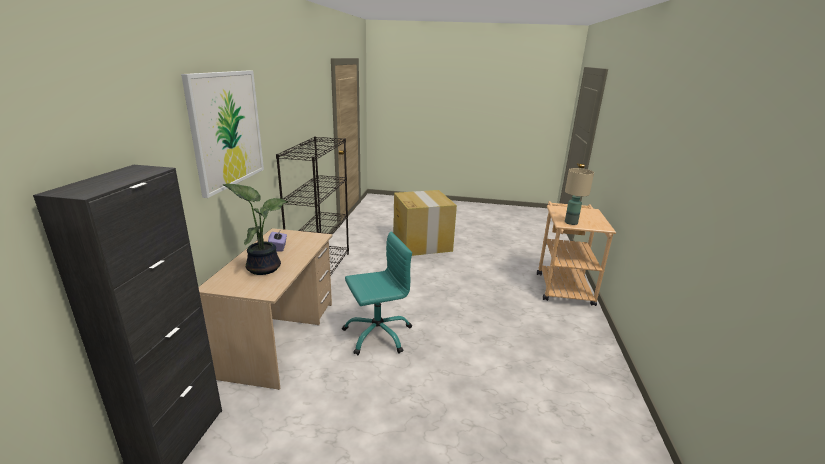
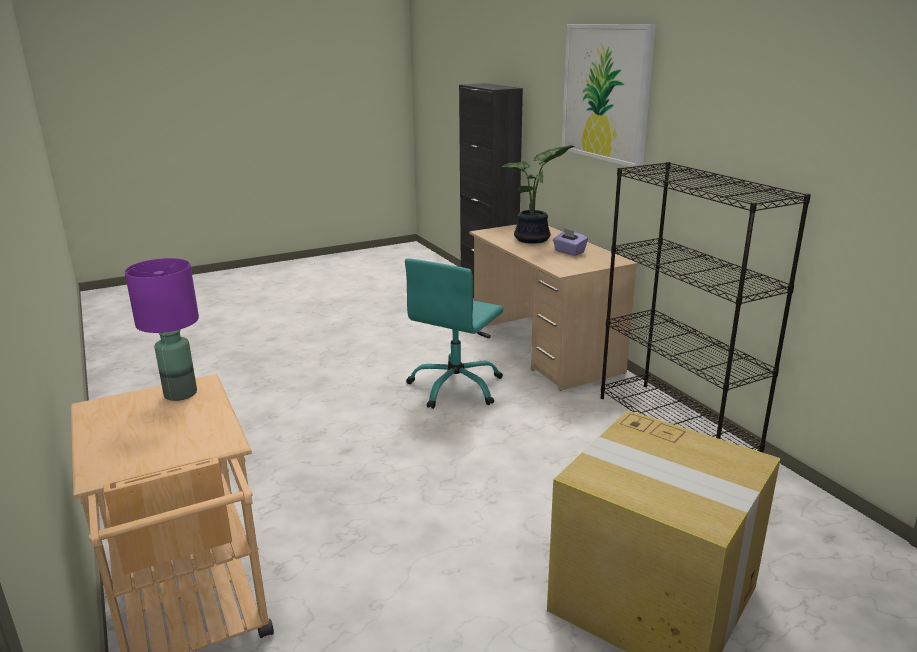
camera: 145 degrees right, 0 degrees up
(571, 222) = (181, 394): beige table lamp -> purple table lamp

